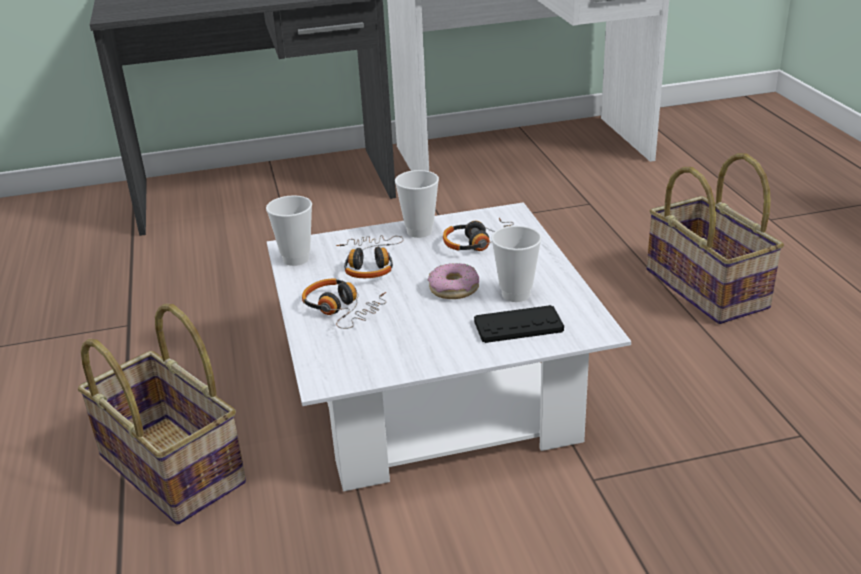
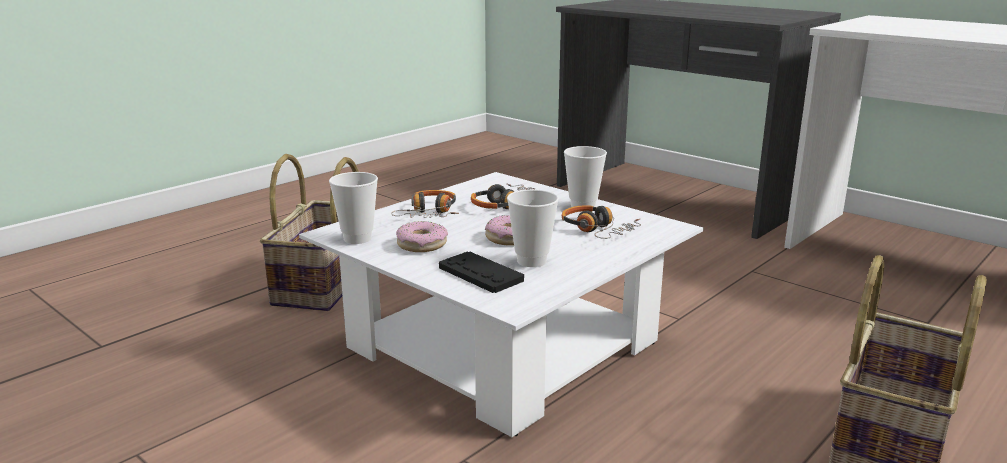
camera: 55 degrees right, 10 degrees down
(296, 259) = (482, 184): cup -> cup (357, 239)
(419, 336) = (422, 244): none -> donut

